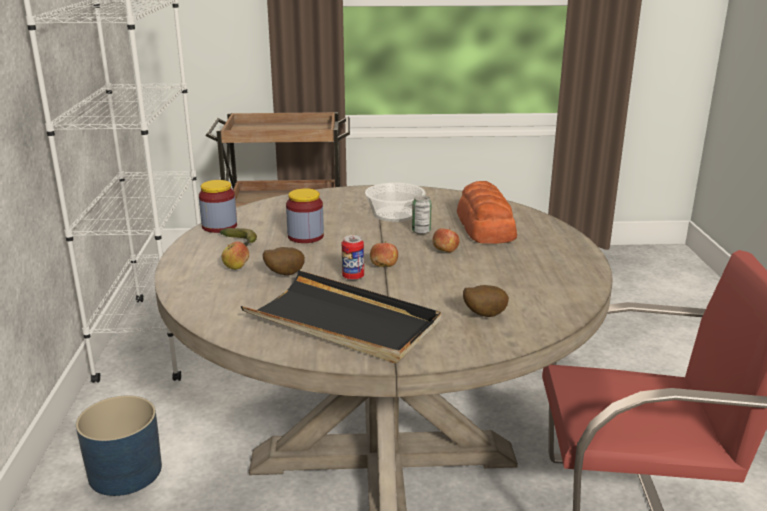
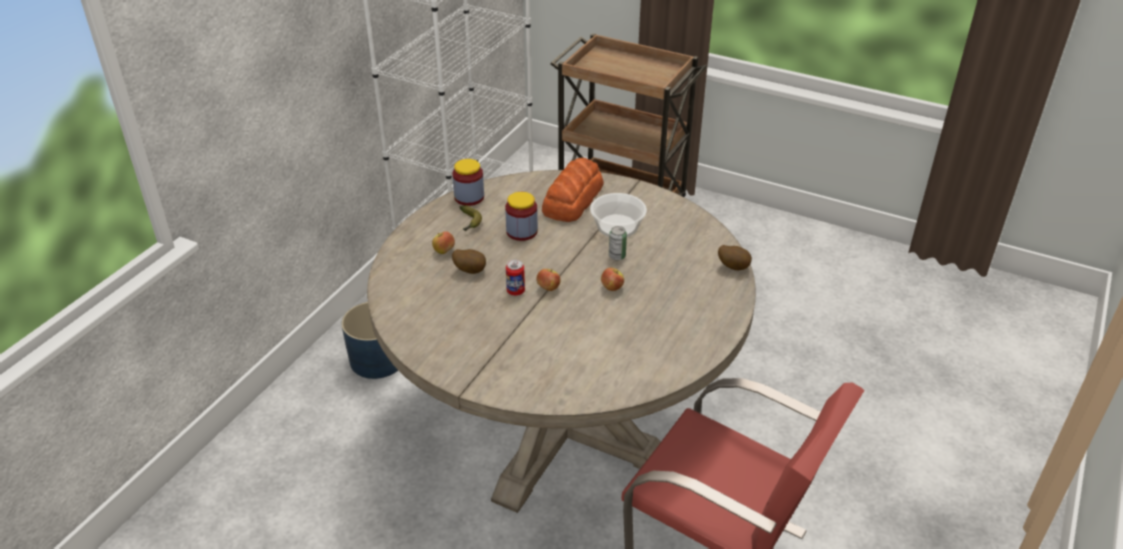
camera: 30 degrees right, 15 degrees up
(343, 322) = (468, 335): black tray -> none
(483, 315) = (570, 366): potato -> potato (733, 267)
(485, 226) = (676, 268): bread -> bread (572, 199)

